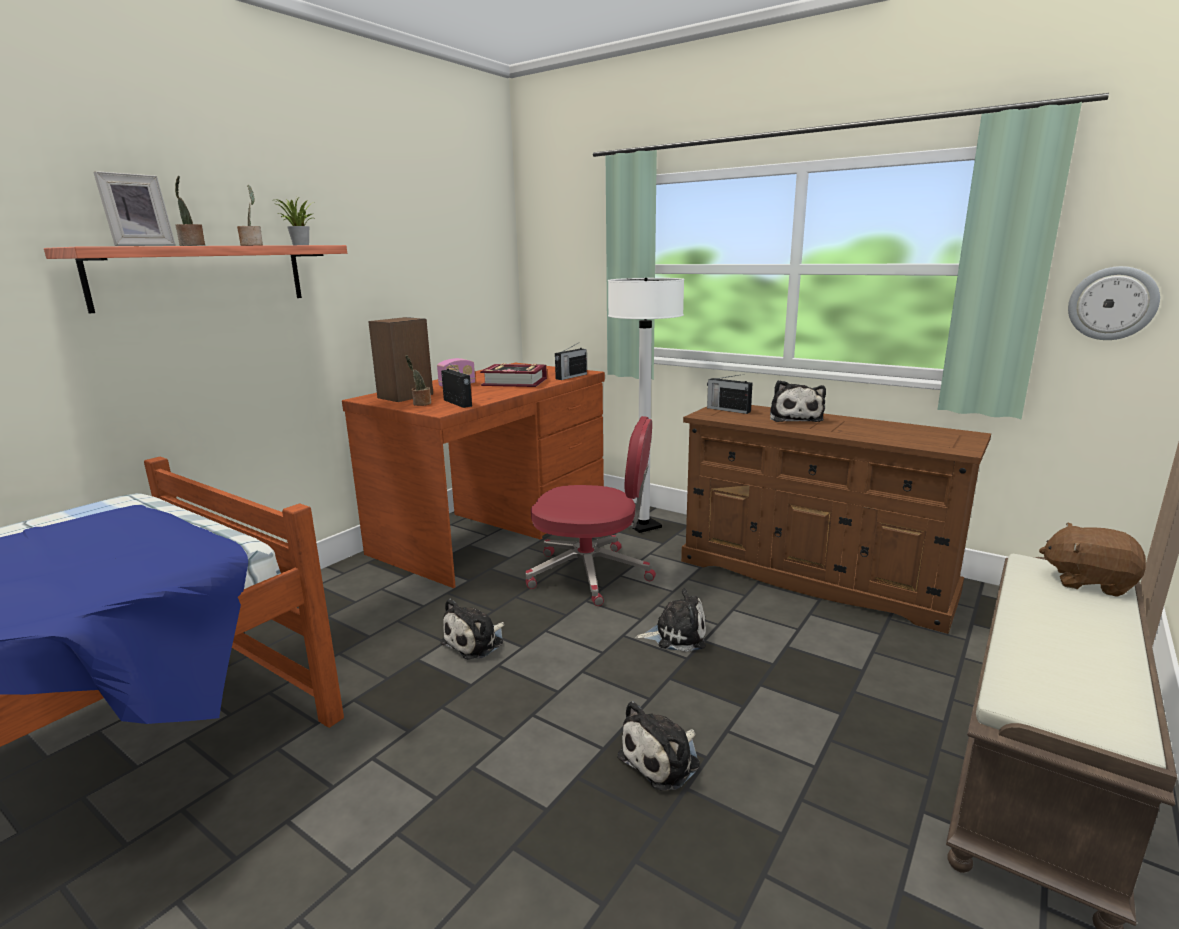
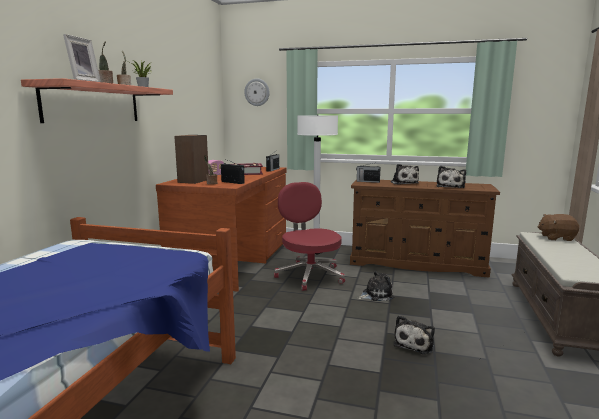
camera: 20 degrees left, 5 degrees down
(476, 642) = (276, 313): plush toy -> plush toy (450, 186)
(592, 574) = (309, 275): red office chair -> red office chair turned 105 degrees counterclockwise
(1112, 303) = (531, 125): wall clock -> wall clock (257, 92)

